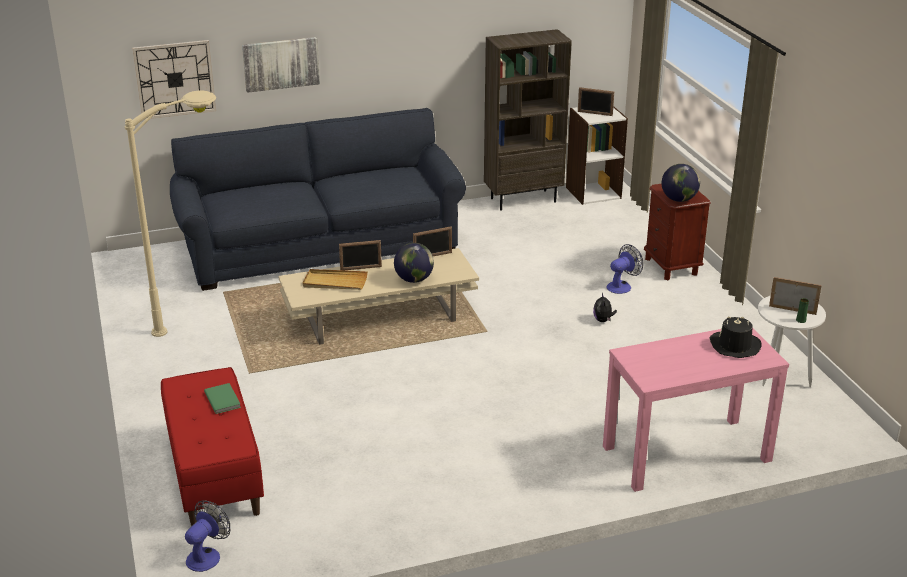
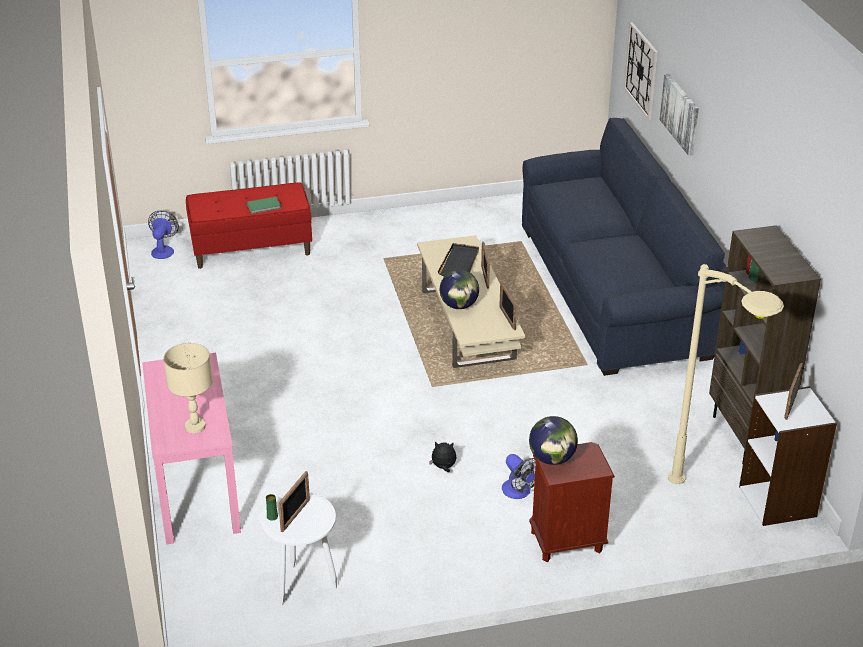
camera: 95 degrees right, 5 degrees up
(205, 318) = (476, 235): beige floor lamp -> beige floor lamp (711, 511)
(207, 555) = (163, 250): fan -> fan turned 120 degrees counterclockwise
(335, 282) = (459, 263): beige tray -> black tray
(734, 346) = (195, 426): black hat -> beige table lamp

